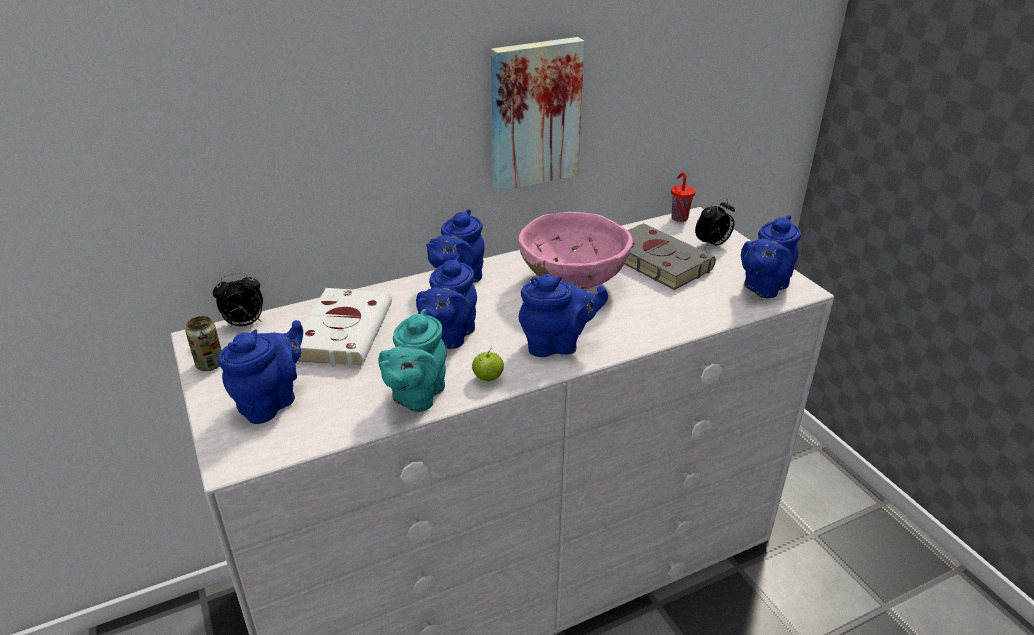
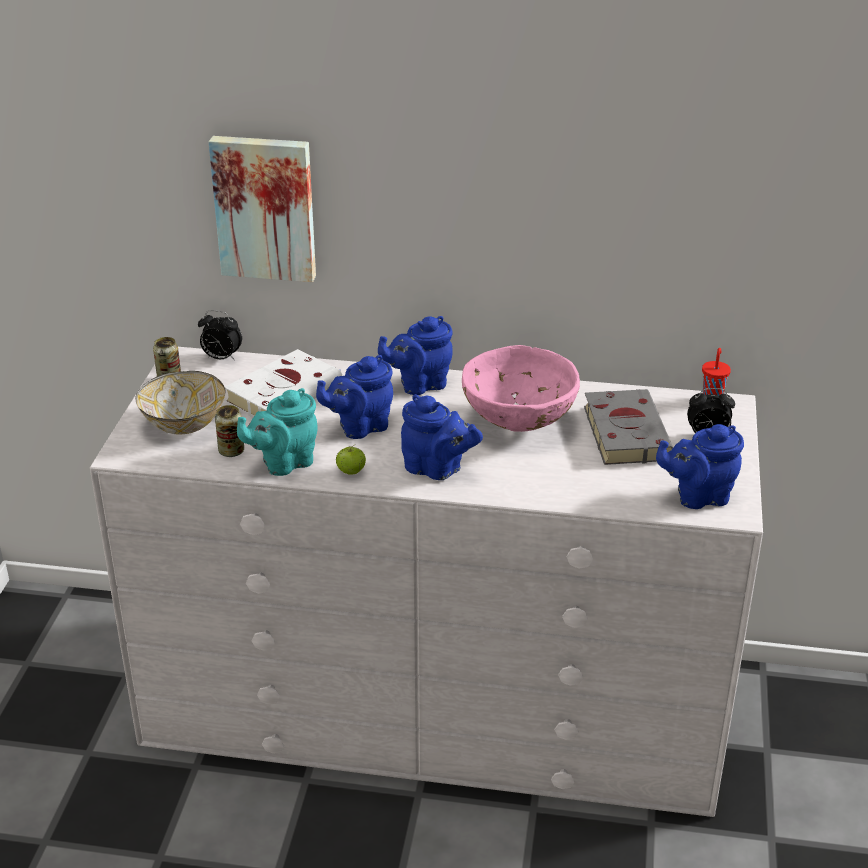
camera: 35 degrees right, 0 degrees up
(271, 402) = (183, 425): blue teapot -> bowl
(351, 407) = (231, 451): none -> can
(534, 113) = (540, 240): picture -> picture (265, 207)

